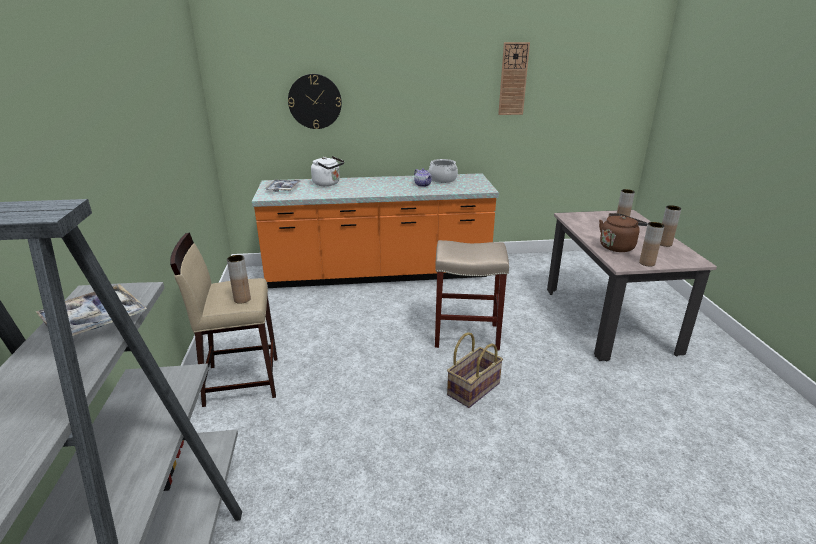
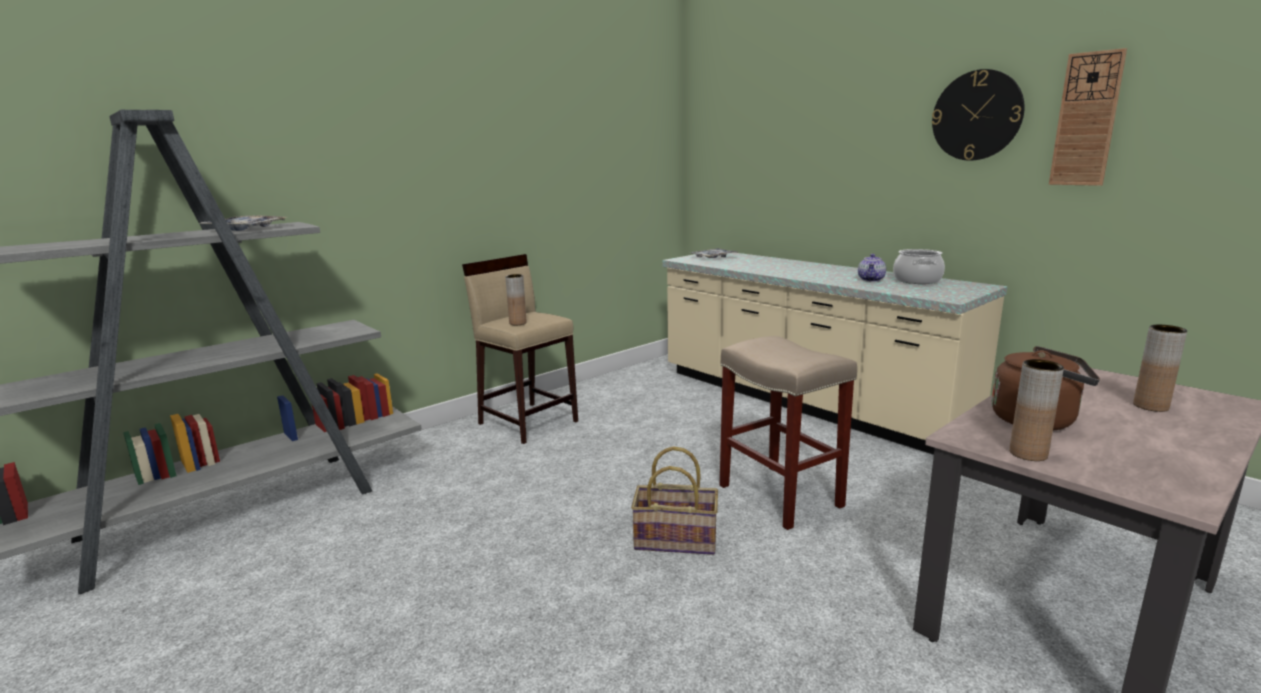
camera: 55 degrees right, 10 degrees down
(315, 101) = (780, 157): wall clock -> wall clock (977, 115)
(328, 184) = (766, 261): white kettle -> none
(378, 274) = (804, 402): orange counter -> beige counter
(664, 244) = (1175, 454): brown vase -> none

